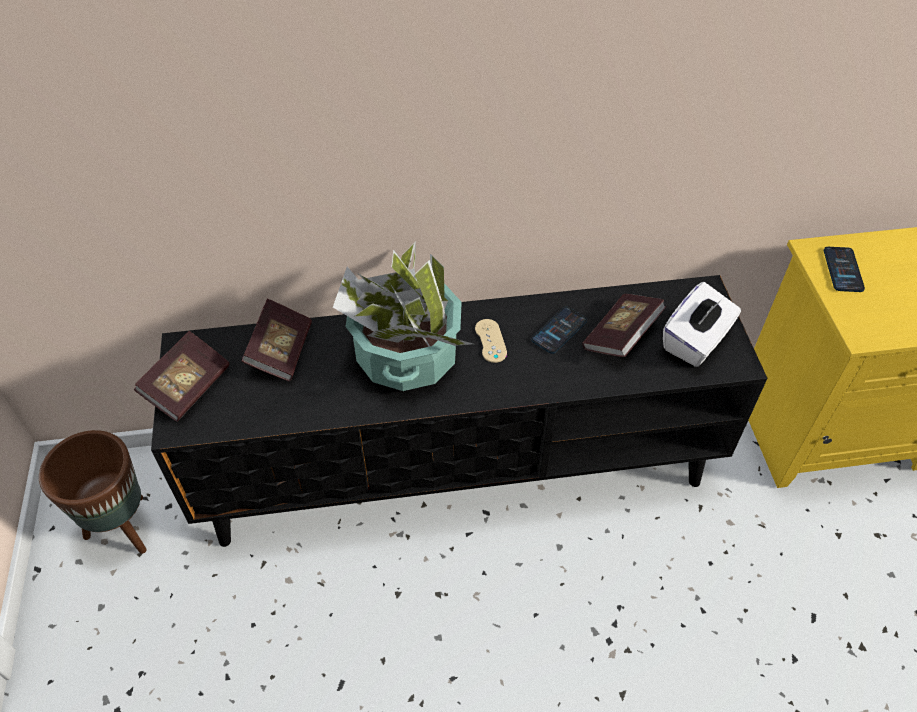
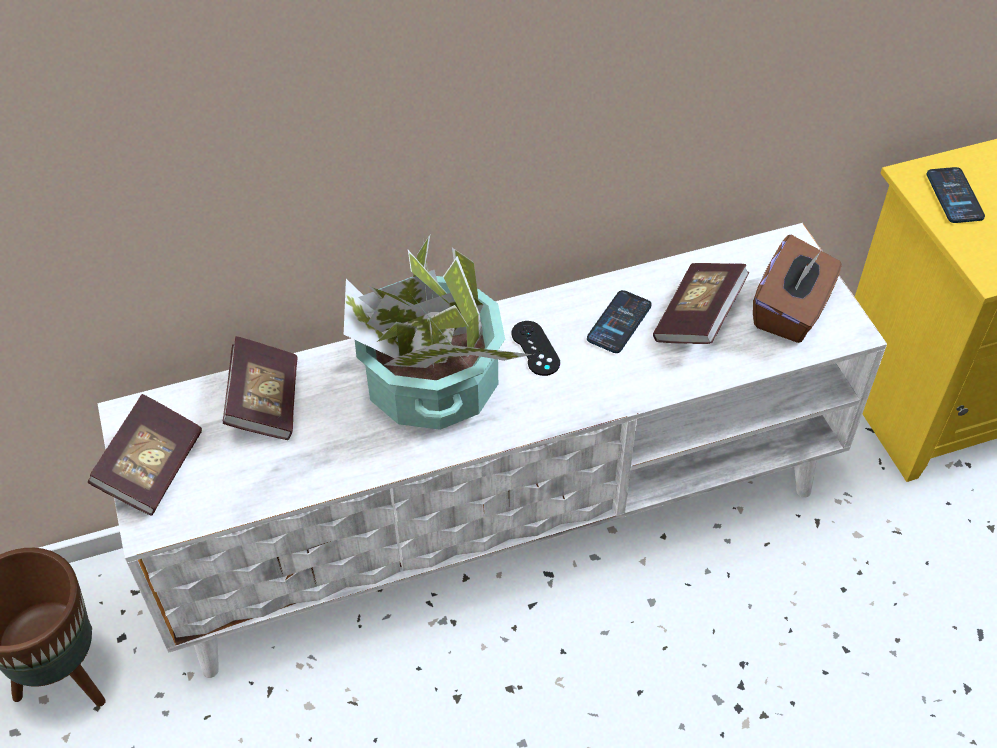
camera: 10 degrees left, 0 degrees up
(460, 467) = (502, 521): black tv stand -> white tv stand
(490, 341) = (535, 348): beige game controller -> black game controller
(696, 341) = (791, 311): white tissue box -> brown tissue box

